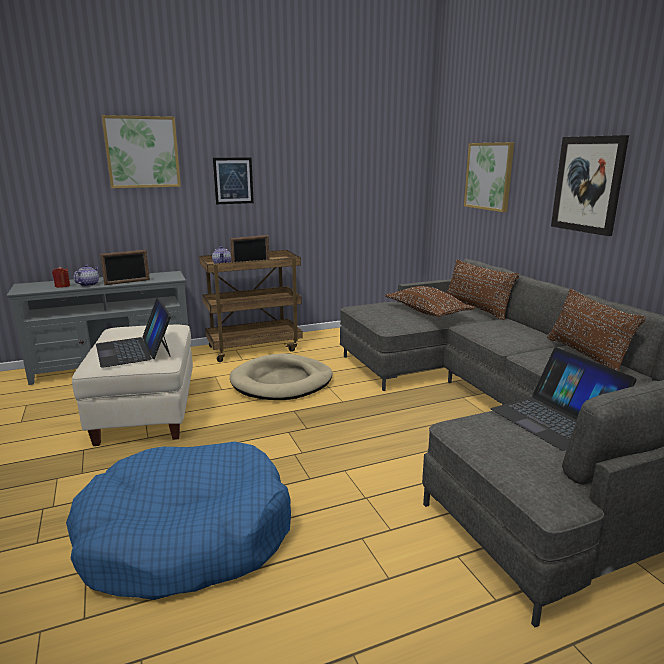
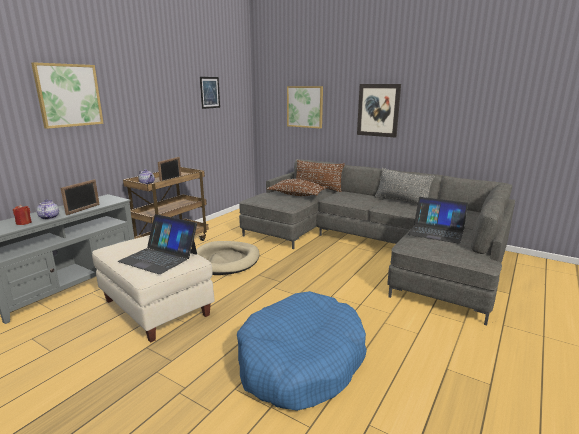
camera: 35 degrees left, 0 degrees up
(233, 180) = (139, 116): picture -> picture (210, 92)
(585, 355) = (401, 201): brown pillow -> grey pillow

